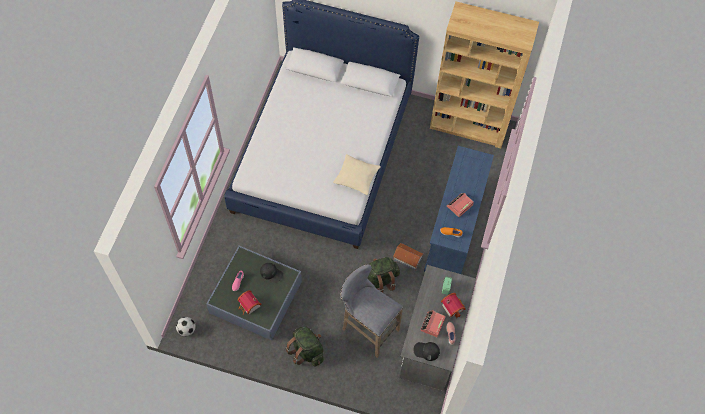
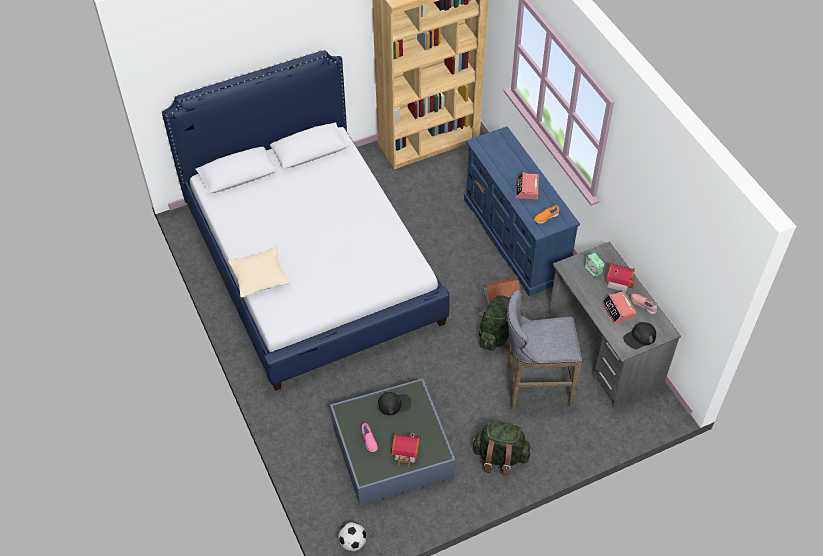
camera: 40 degrees left, 10 degrees down
(356, 177) = (393, 242): beige pillow -> beige pillow (260, 277)

